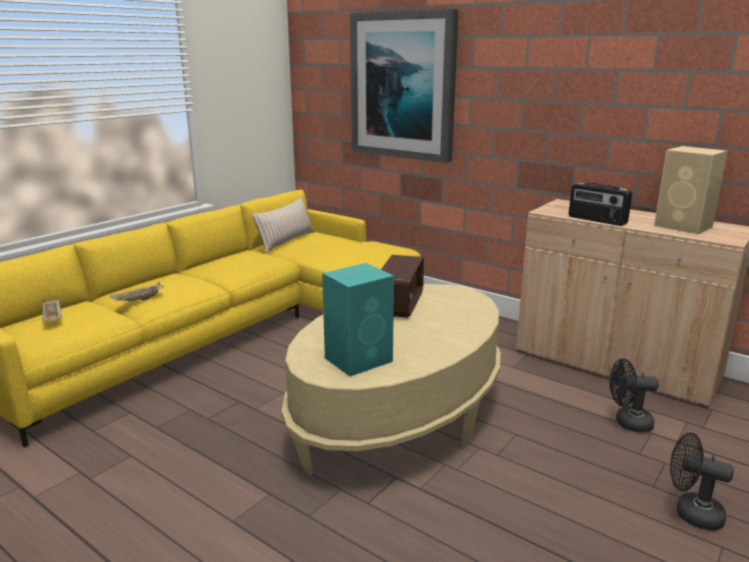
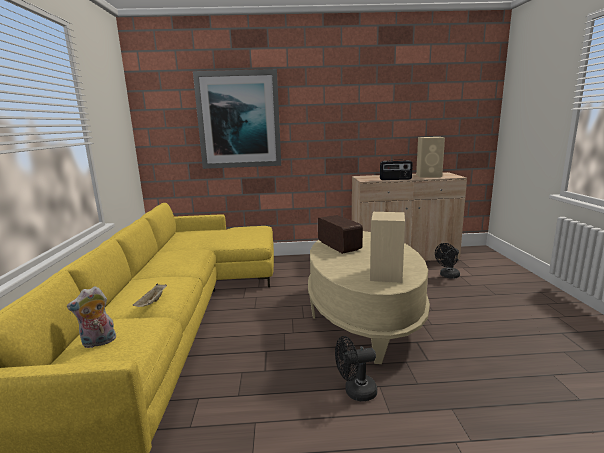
camera: 40 degrees left, 5 degrees down
(53, 319) = (98, 343): beige tray -> plush toy
(286, 241) = (177, 240): beige pillow -> none
(360, 359) = (386, 274): turquoise speaker -> beige speaker
(691, 512) = (520, 297): black fan -> black fan (355, 392)

